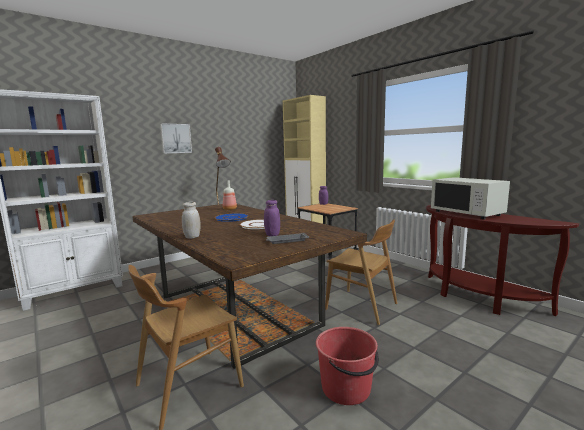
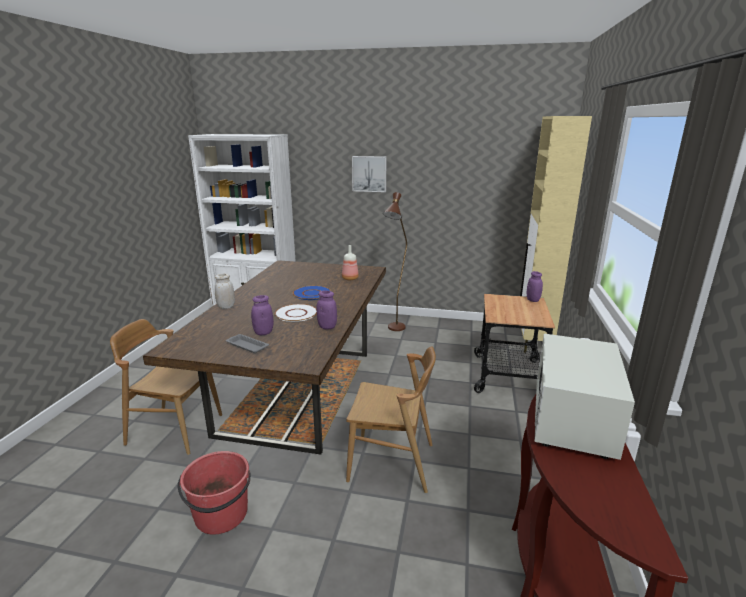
camera: 50 degrees right, 10 degrees up
(298, 223) = (327, 327): none -> purple jar
(361, 306) = (392, 462): brown chair -> brown chair turned 75 degrees counterclockwise

